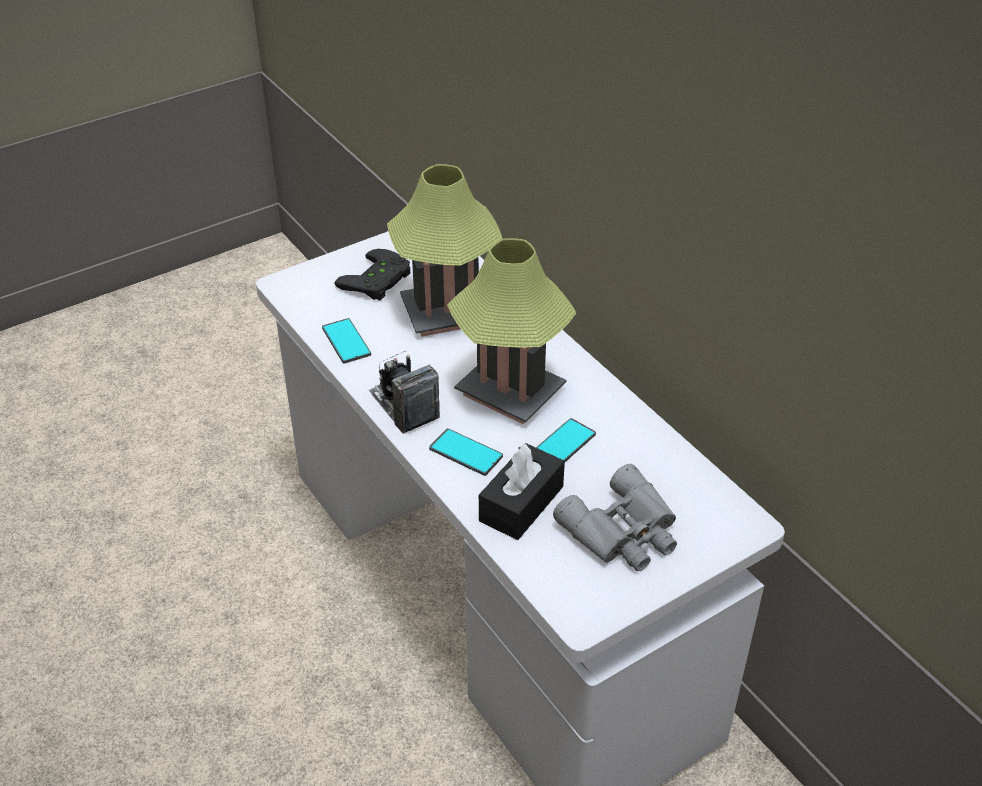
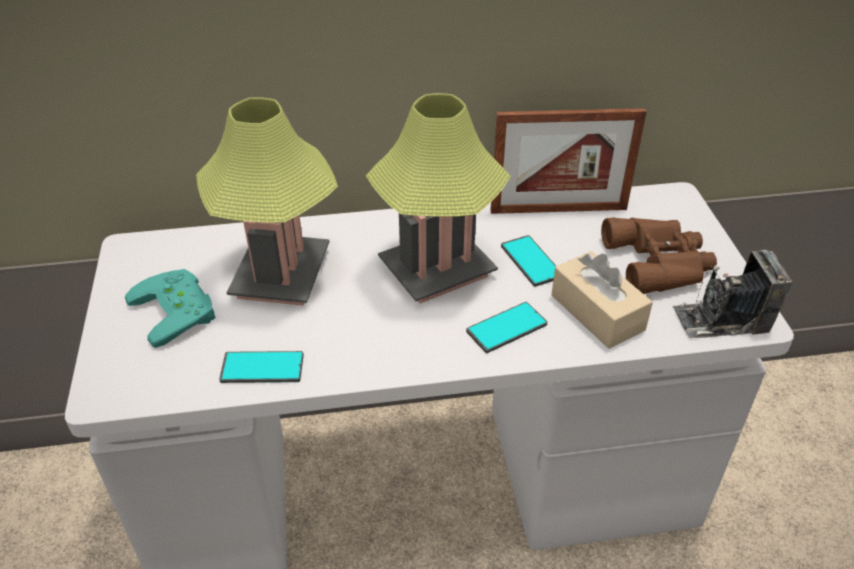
camera: 65 degrees left, 0 degrees up
(379, 281) = (179, 310): black game controller -> turquoise game controller
(404, 406) = (406, 352): camera -> camera (722, 319)
(521, 503) = (597, 312): black tissue box -> beige tissue box
(624, 532) = (660, 262): grey binoculars -> brown binoculars
(654, 443) = (558, 210): none -> picture frame

